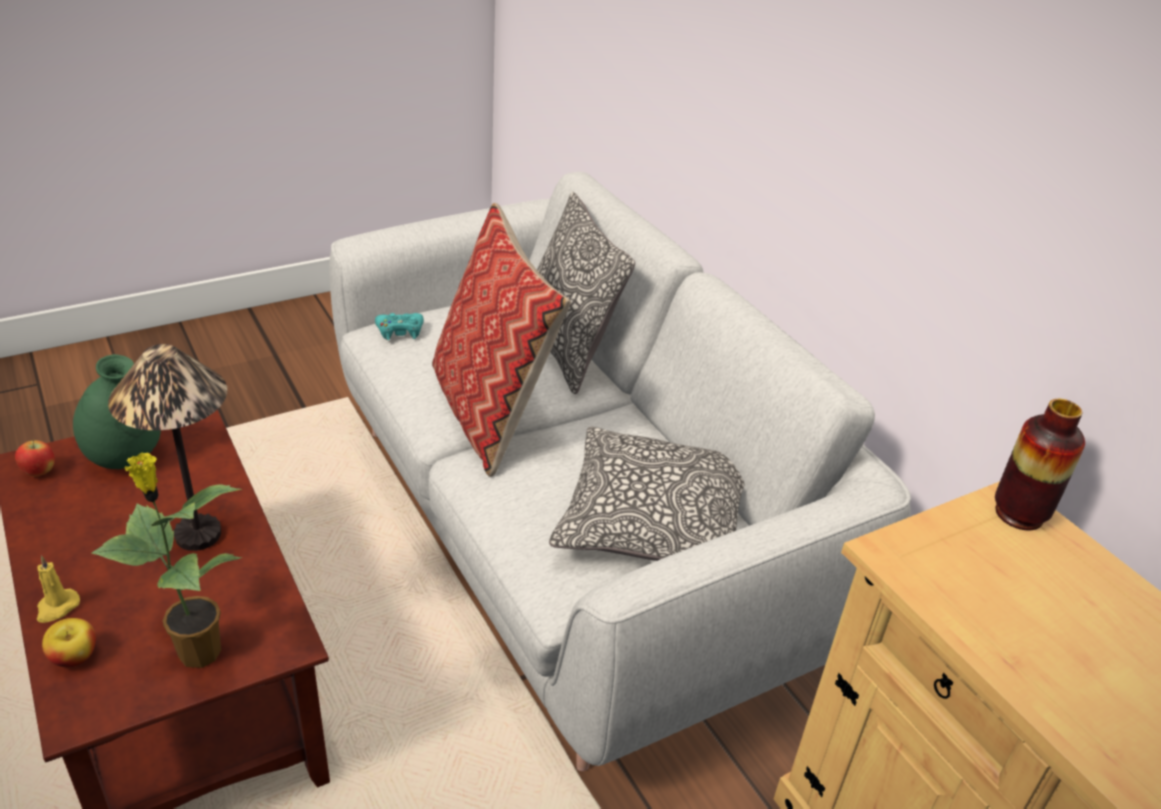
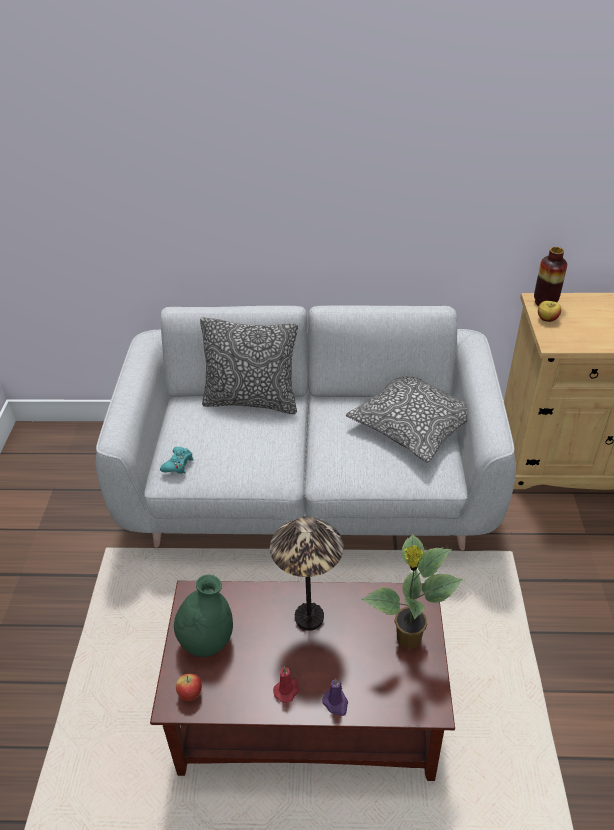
camera: 55 degrees left, 5 degrees up
(57, 607) = (336, 703): yellow candle -> purple candle
(68, 553) = (287, 690): none -> red candle
(74, 657) = (383, 700): apple -> apple (547, 319)
(490, 412) = (287, 452): pillow -> none

